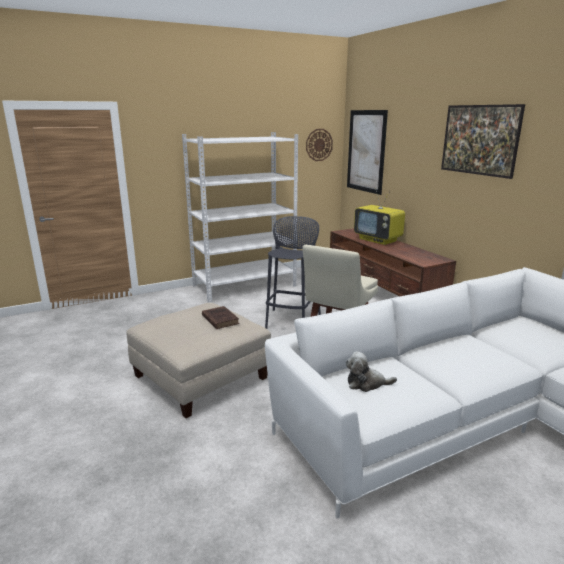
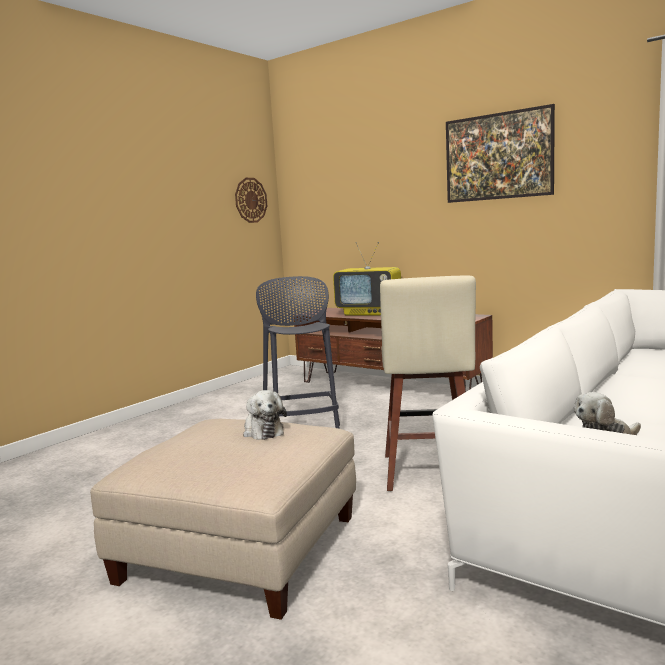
camera: 25 degrees left, 10 degrees down
(219, 319) = (262, 431): brown book -> plush toy
(244, 286) = (185, 415): white bookcase -> none
(366, 151) = (320, 202): picture -> none

